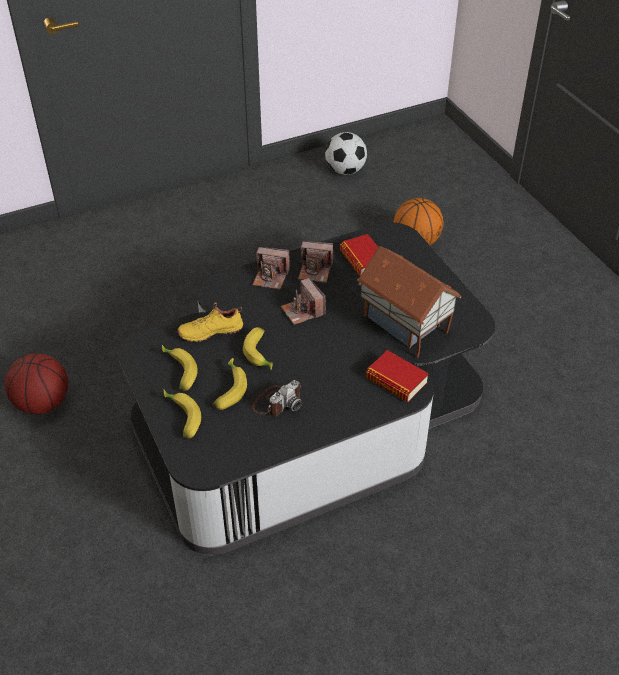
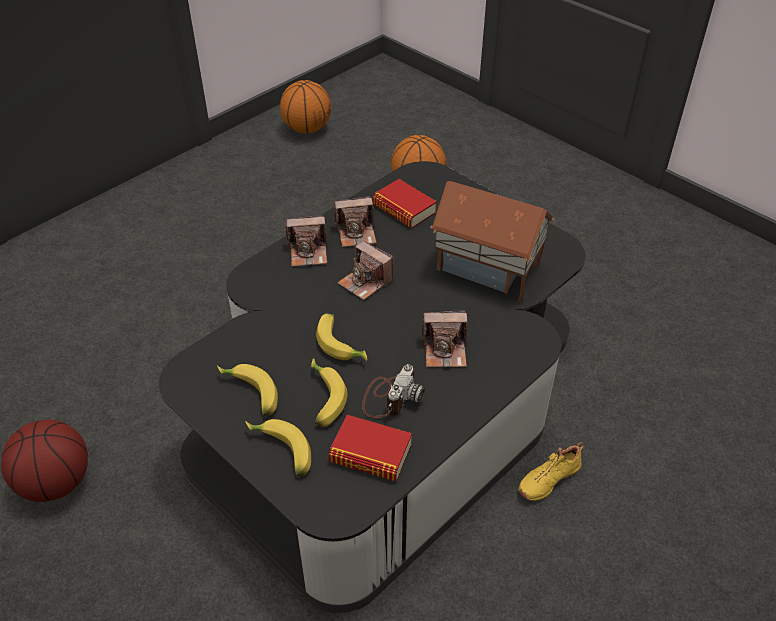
camera: 20 degrees left, 0 degrees up
(210, 330) = (266, 333): yellow shoe -> yellow shoe (547, 478)
(336, 379) = (445, 350): none -> camera
(345, 171) = (307, 129): football -> basketball
(396, 381) = (512, 334): book -> book (370, 453)

